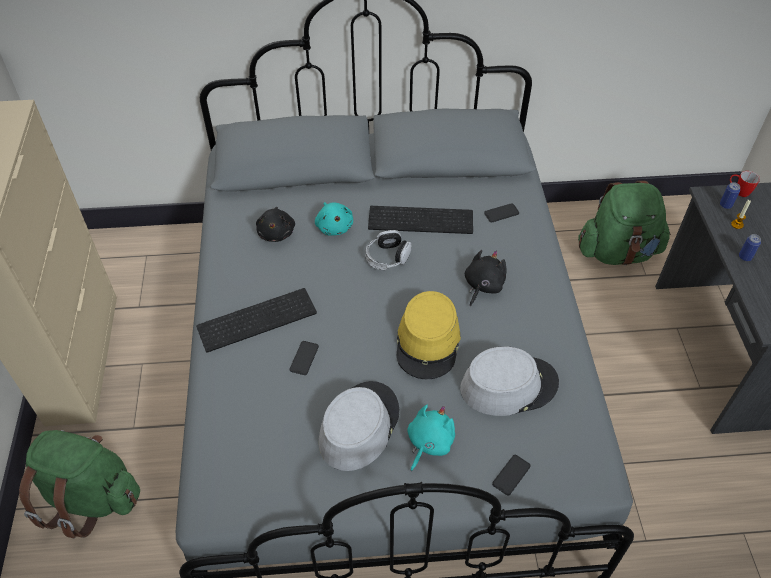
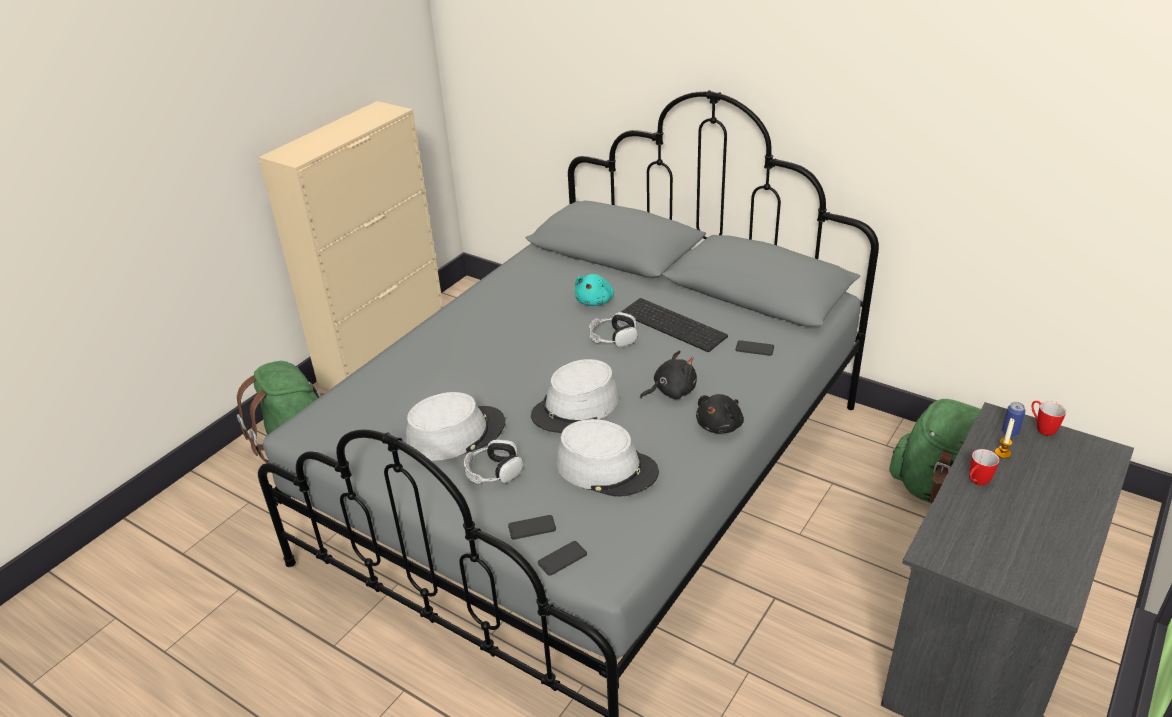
camera: 40 degrees right, 15 degrees down
(257, 318) = (466, 334): keyboard -> none
(276, 232) = (545, 288): black plush toy -> black plush toy (720, 425)
(304, 358) = (469, 373): phone -> phone (562, 558)
(428, 342) = (576, 407): yellow hat -> grey hat
(429, 443) = (493, 472): turquoise plush toy -> headphones
(745, 257) = (976, 482): can -> mug

